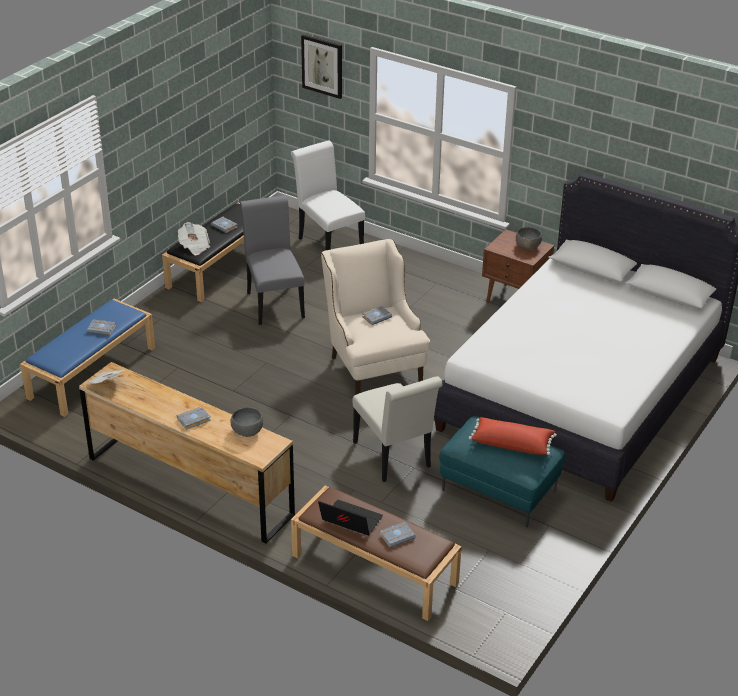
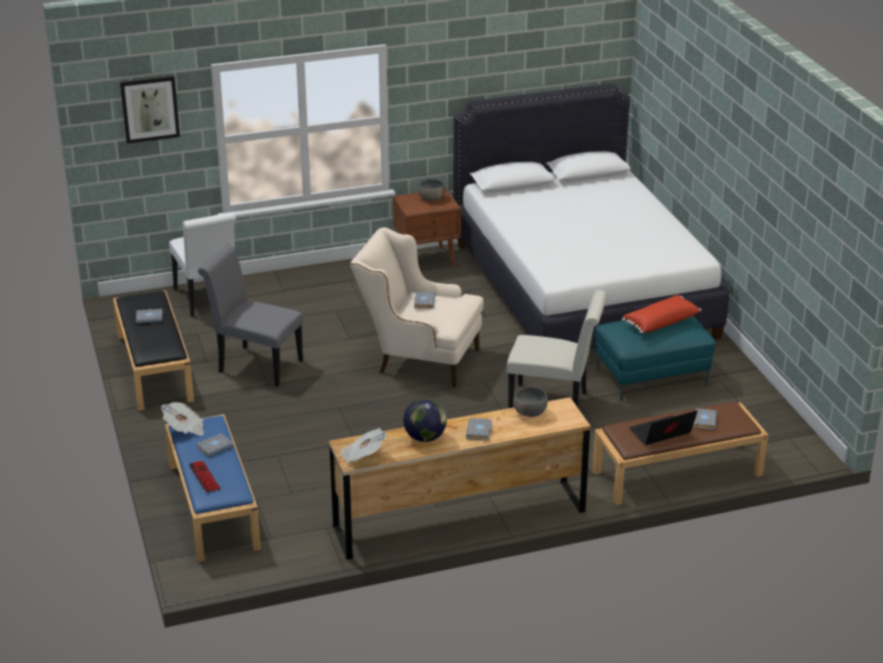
camera: 50 degrees left, 5 degrees down
(63, 343) = (204, 477): none -> keyboard
(159, 400) = (425, 437): none -> globe
(194, 246) = (156, 346): newspaper -> newspaper (185, 429)
(328, 242) = (207, 300): white chair -> white chair turned 120 degrees counterclockwise

